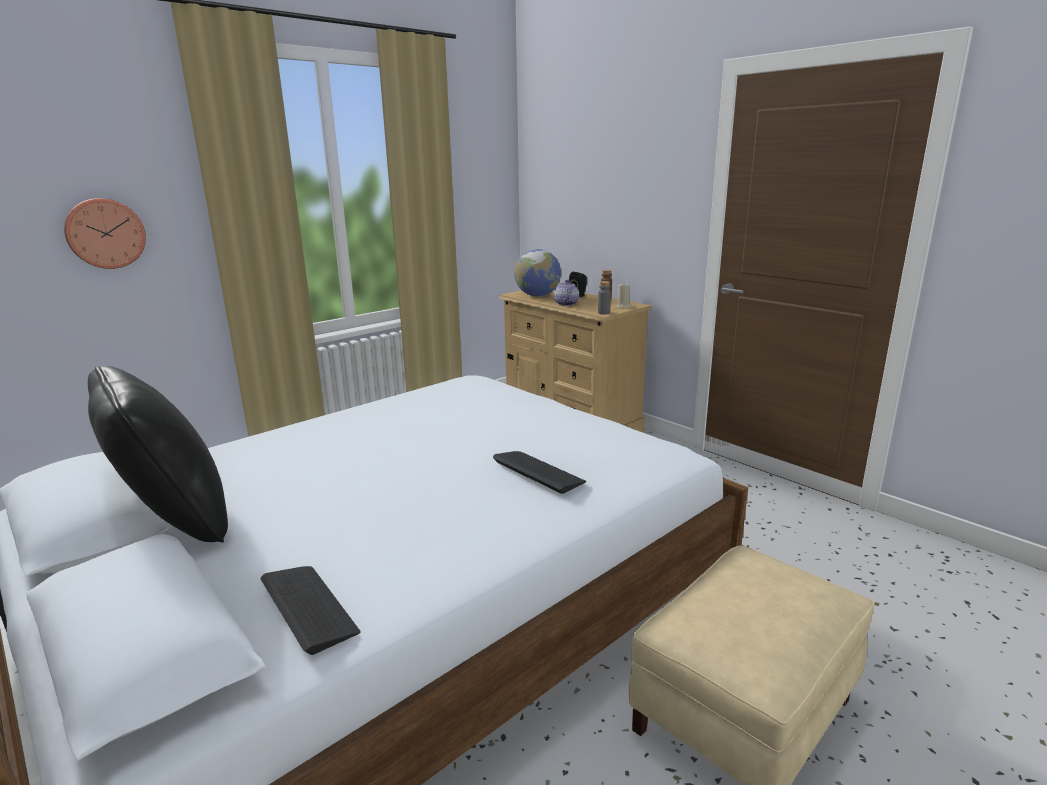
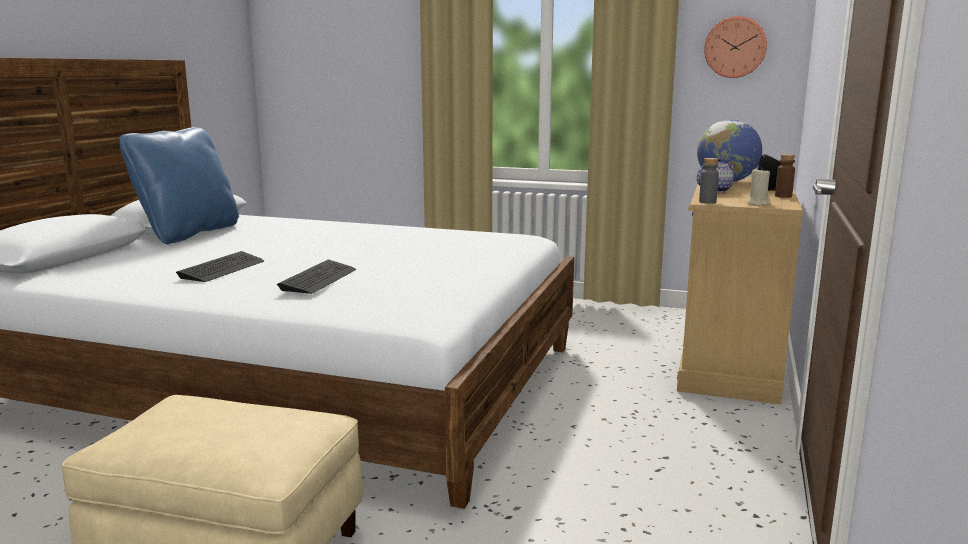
camera: 60 degrees right, 5 degrees down
(105, 233) = (364, 66): wall clock -> wall clock (735, 47)
(174, 521) = (188, 233): black pillow -> blue pillow
(308, 607) = (96, 271): keyboard -> keyboard (222, 269)

